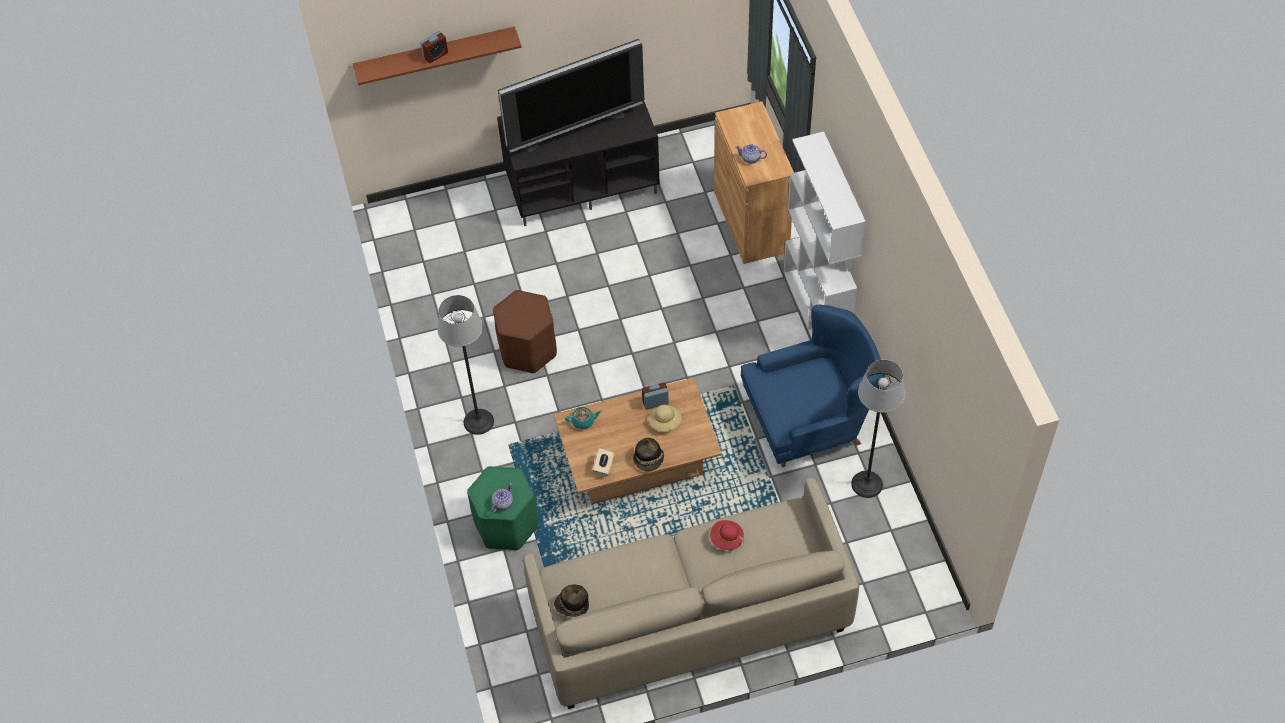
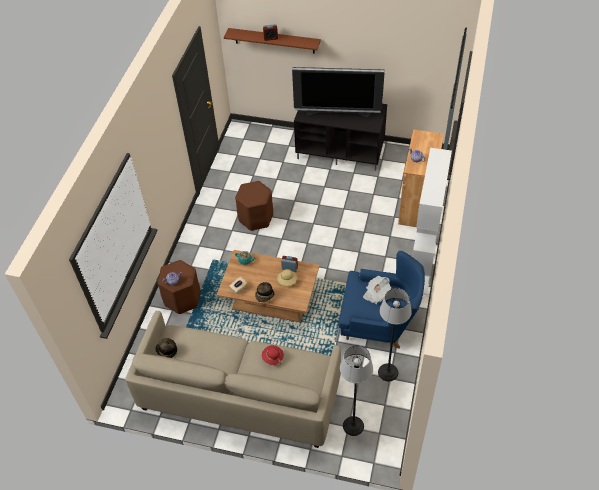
camera: 30 degrees right, 5 degrees down
(478, 421) = (206, 241): floor lamp -> floor lamp (353, 425)
(506, 524) = (182, 298): green stool -> brown stool
(800, 382) = (376, 294): none -> newspaper

